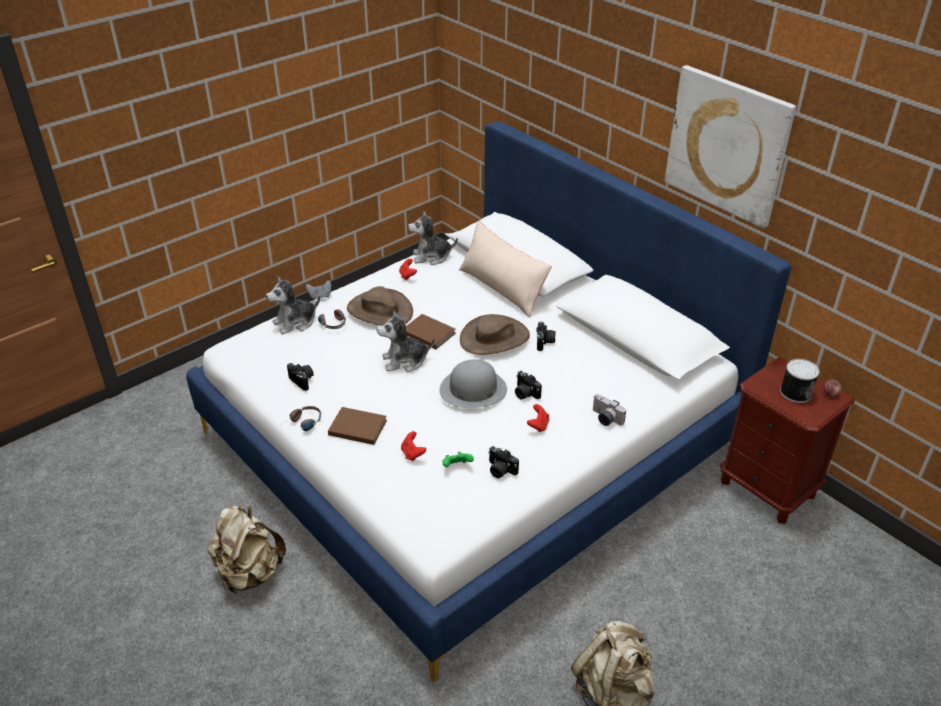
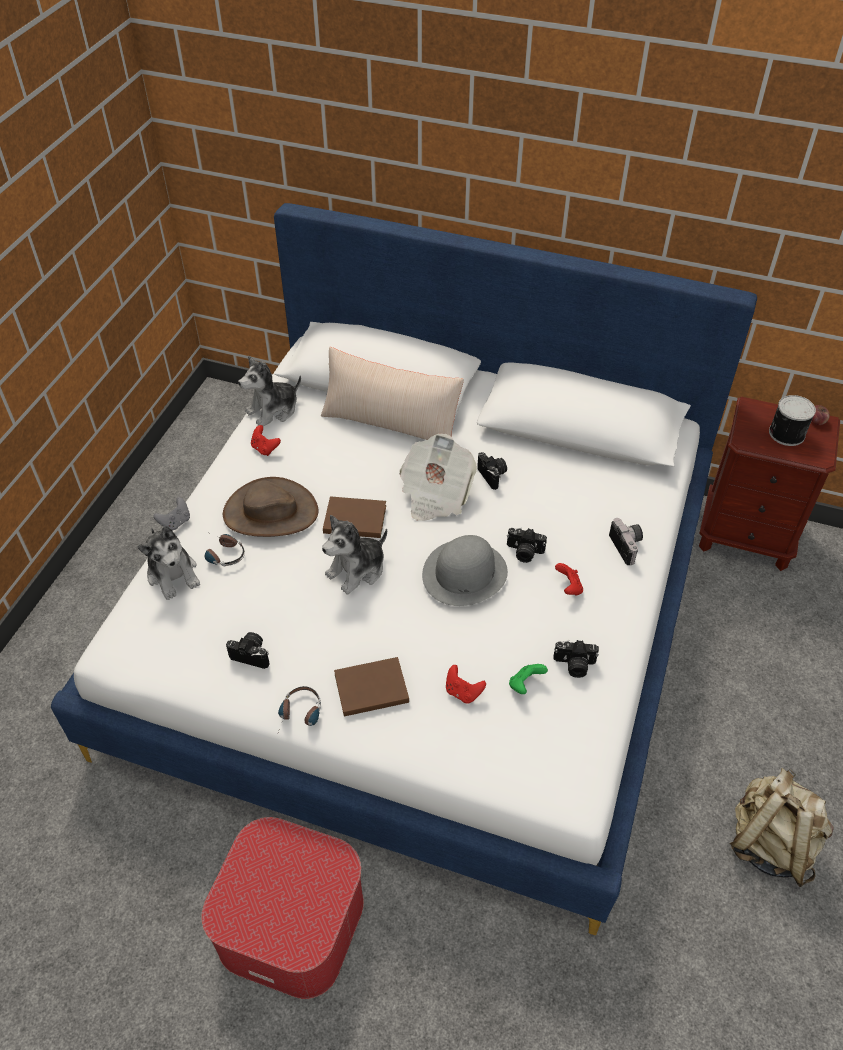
camera: 30 degrees left, 10 degrees up
(249, 573) = (292, 922): beige backpack -> ottoman
(295, 322) = (173, 574): plush toy -> plush toy turned 60 degrees counterclockwise
(494, 338) = (435, 494): brown hat -> newspaper
(605, 419) = (628, 546): camera -> camera turned 120 degrees counterclockwise
(727, 145) = (656, 172): picture -> none

